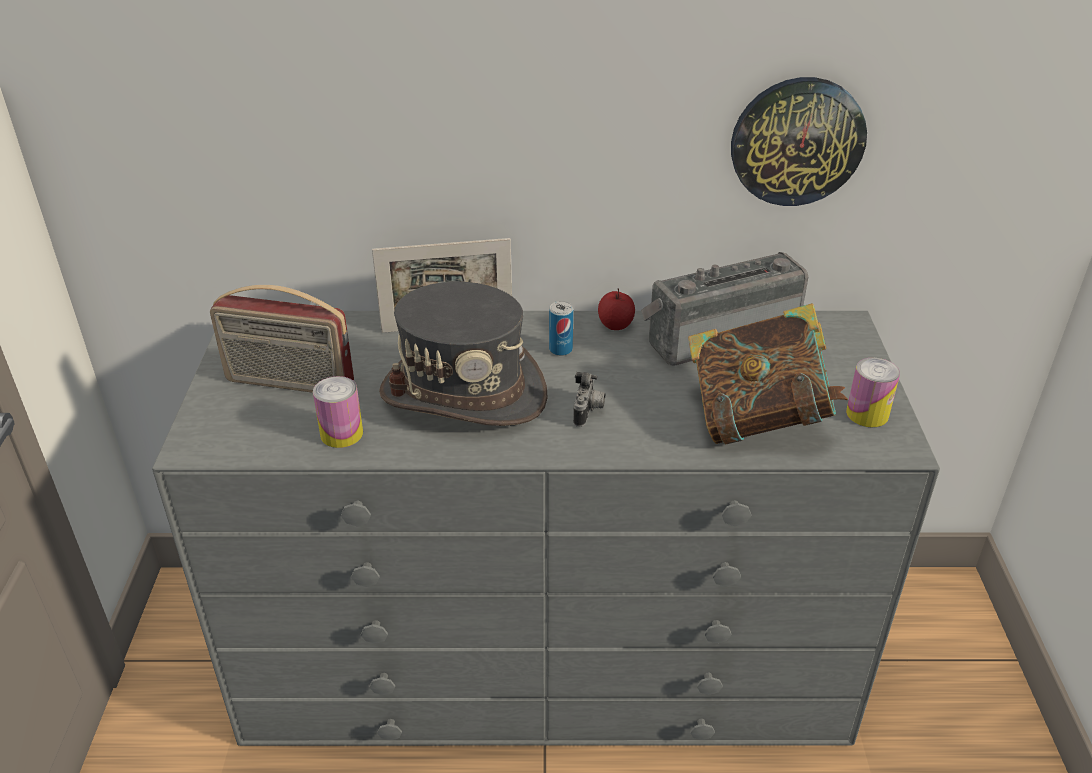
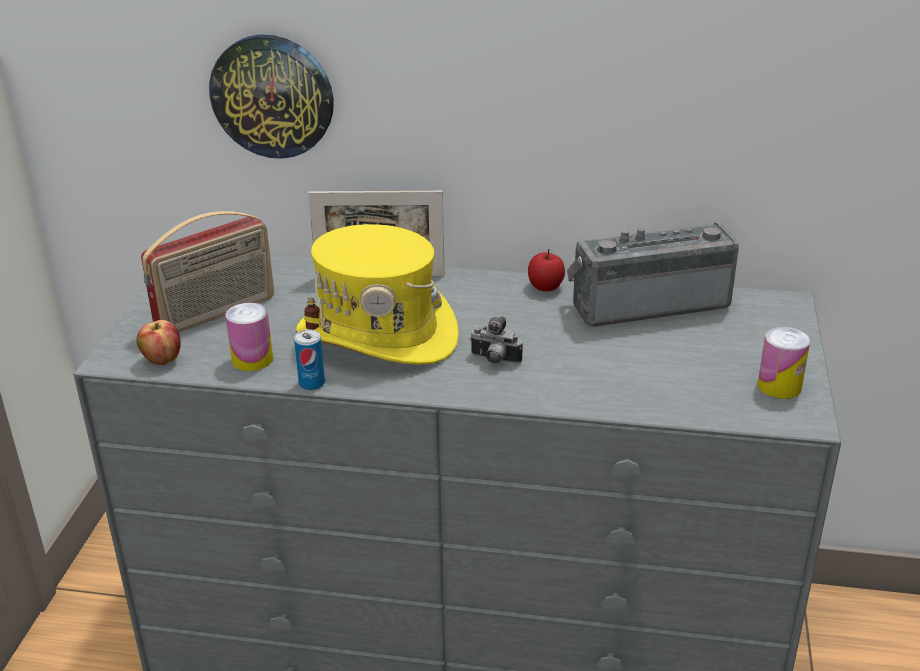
camera: 10 degrees right, 5 degrees down
(246, 443) = (162, 360): none -> apple
(289, 383) = (216, 313): radio -> radio turned 60 degrees counterclockwise
(464, 393) = (378, 335): grey hat -> yellow hat
(560, 349) = (484, 304): can -> can (312, 383)
(588, 412) = (494, 361): camera -> camera turned 90 degrees clockwise
(757, 420) = (663, 382): book -> none
(797, 141) = (733, 110): wall clock -> wall clock (272, 96)

